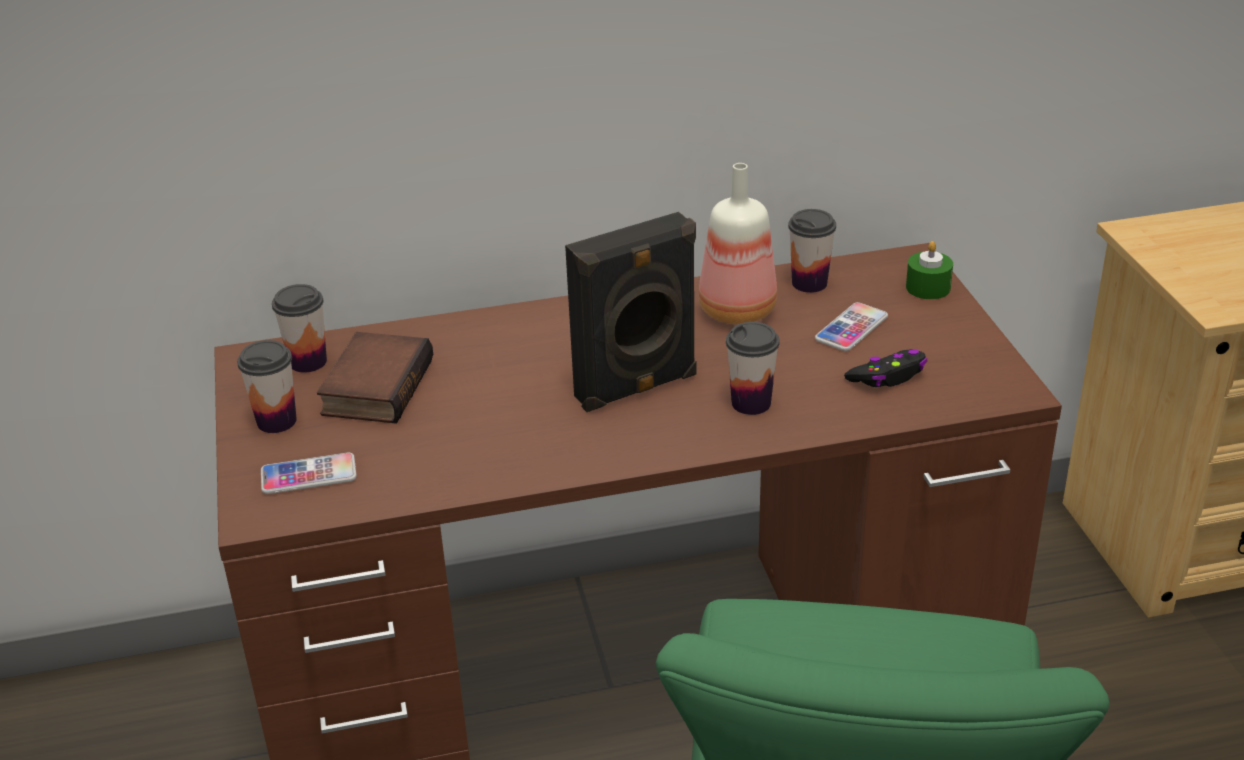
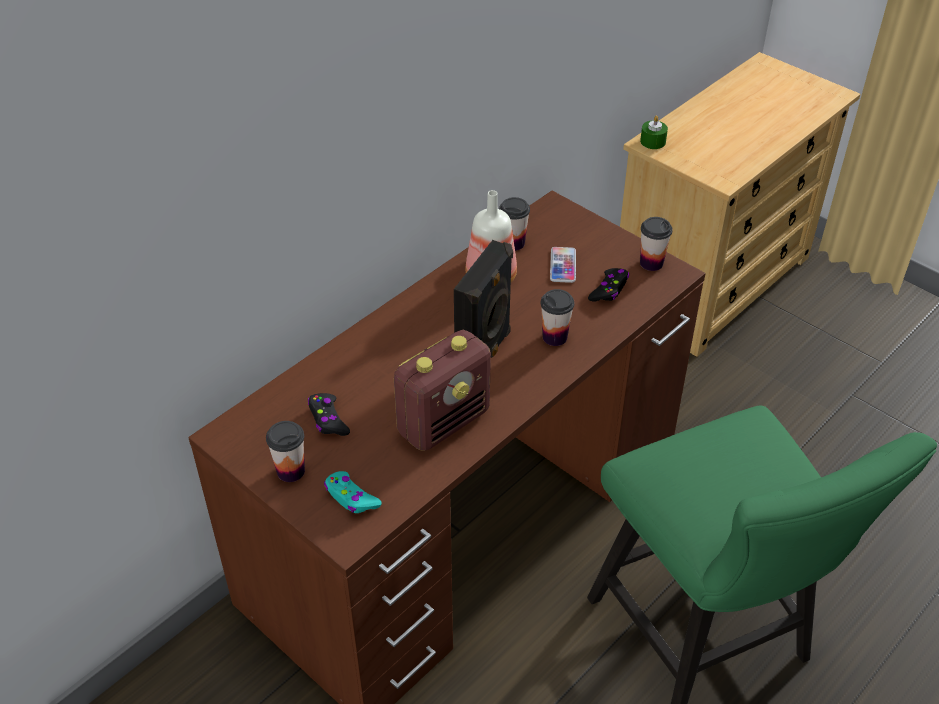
camera: 35 degrees left, 10 degrees up
(308, 362) = (266, 421): cup -> cup (651, 263)
(309, 475) = (351, 498): phone -> turquoise game controller
(375, 386) = (328, 420): book -> black game controller
(505, 441) = (444, 421): none -> radio
(928, 287) = (578, 222): green candle -> green candle (653, 141)

